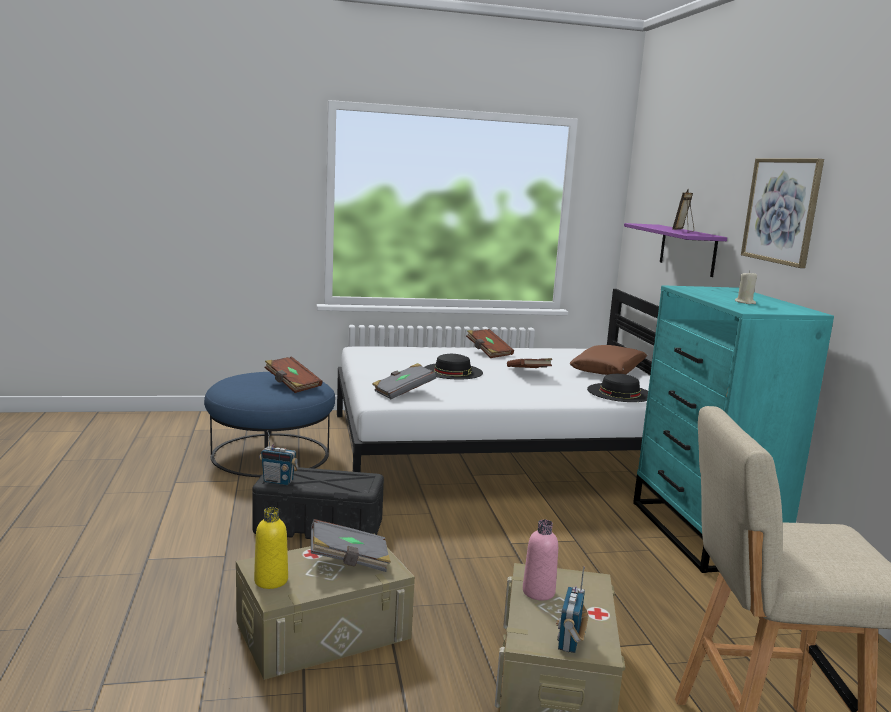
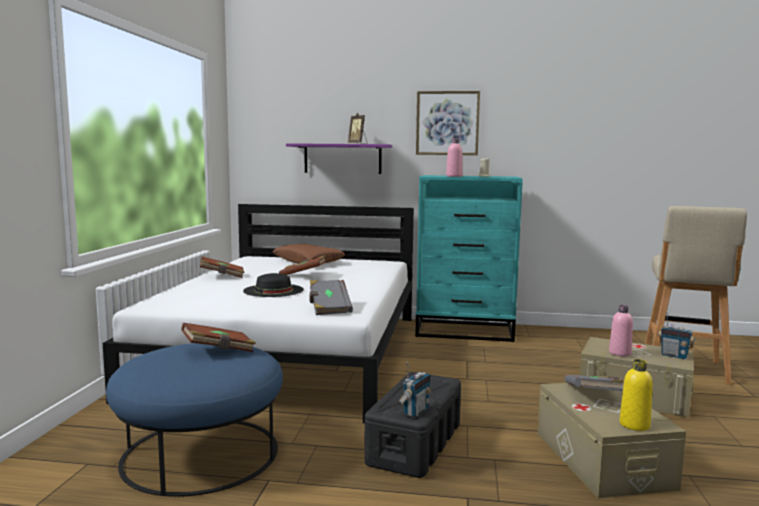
camera: 70 degrees left, 5 degrees down
(619, 392) = (373, 266): black hat -> none
(703, 293) = (454, 176): none -> pink bottle

